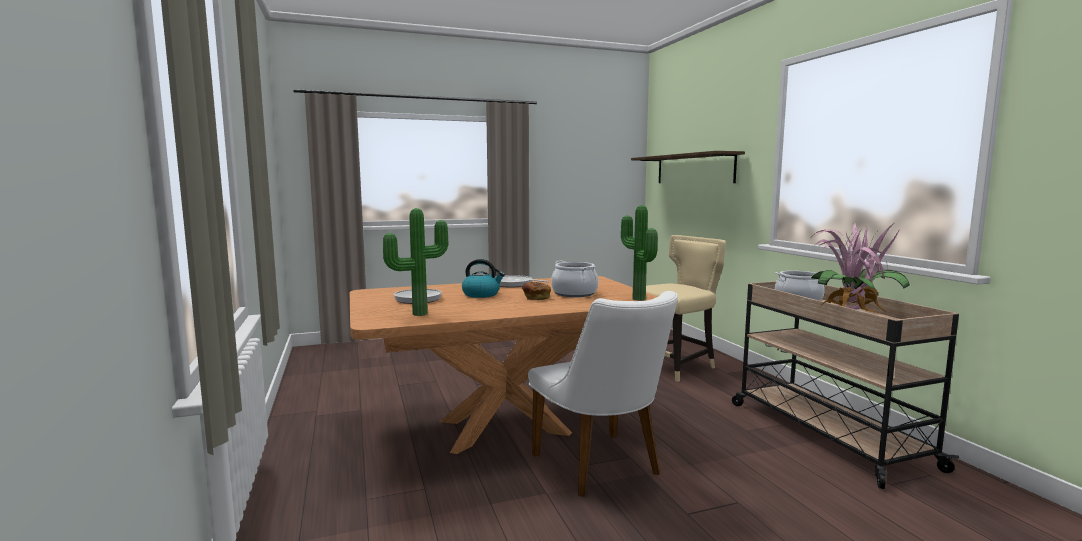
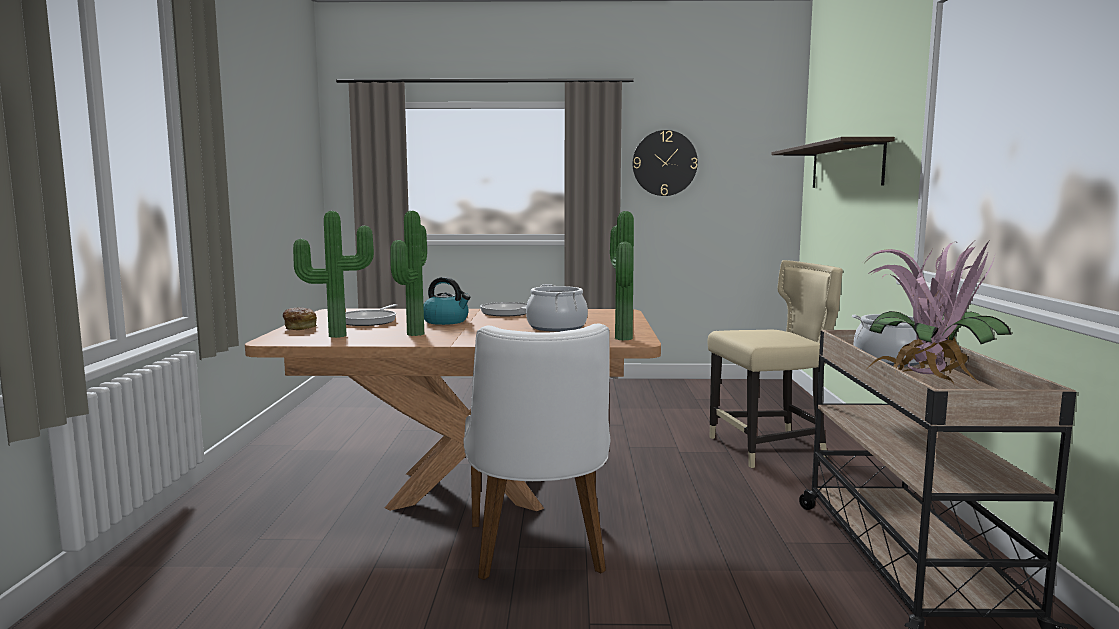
camera: 20 degrees right, 0 degrees up
(478, 307) = (412, 334): none -> potted plant
(536, 297) = (500, 328): bread -> bread (300, 327)
(556, 165) = (664, 163): none -> wall clock

